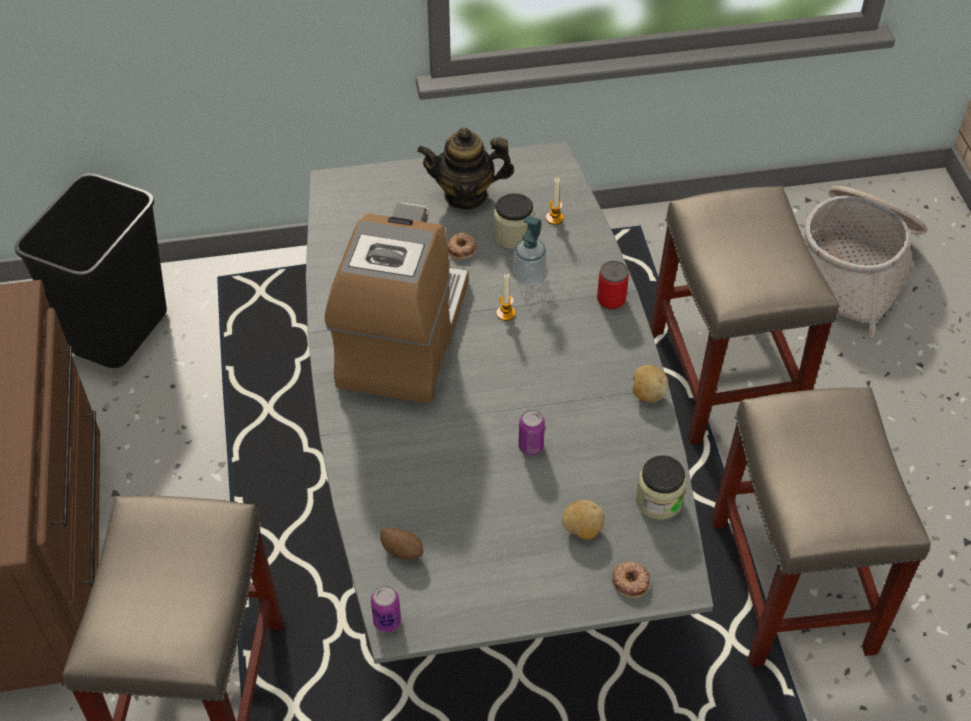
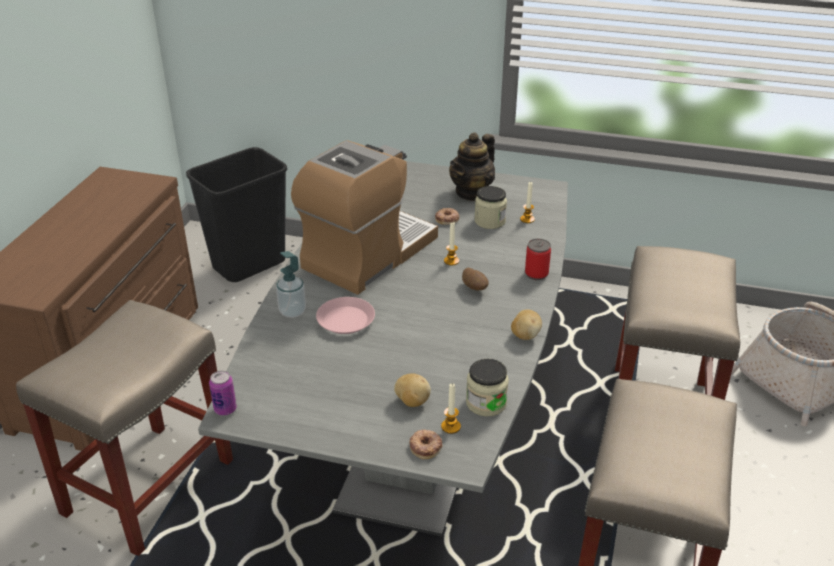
camera: 25 degrees right, 15 degrees down
(402, 551) = (270, 372): potato -> potato (474, 288)
(440, 445) = (345, 320): none -> pink plate
(466, 195) = (472, 192): teapot -> teapot turned 75 degrees counterclockwise
(529, 277) = (484, 245): soap dispenser -> soap dispenser (292, 311)
(530, 446) = (411, 340): can -> none
(640, 546) = (450, 426): none -> candle

